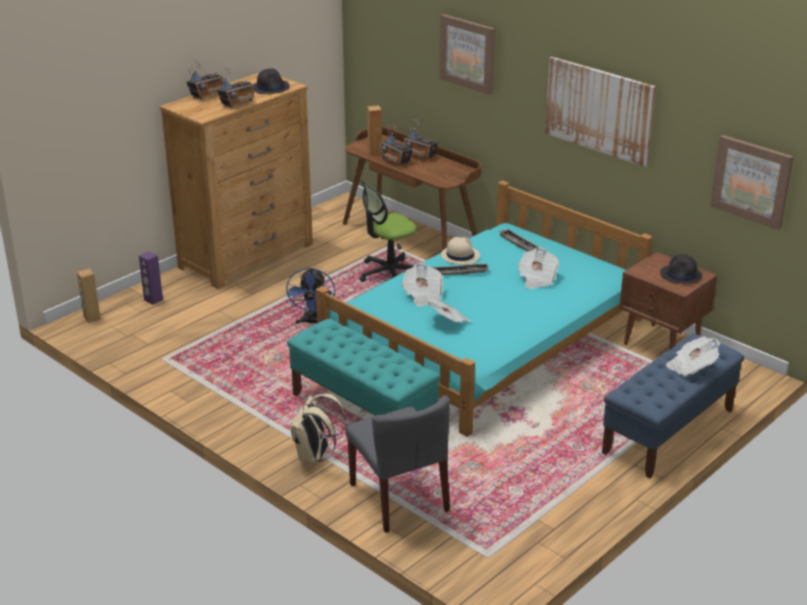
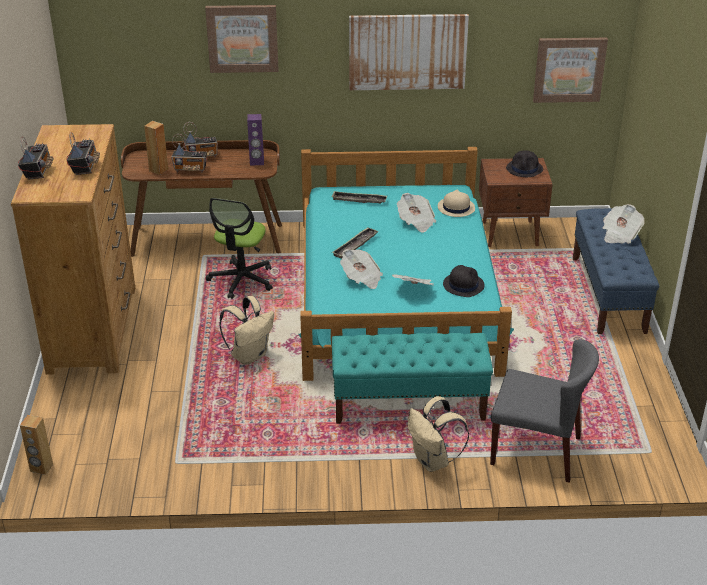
camera: 45 degrees left, 5 degrees up
(153, 300) = (73, 416): purple speaker -> purple speaker (257, 162)
(271, 87) = (84, 139): black hat -> black hat (463, 285)
(312, 322) = (249, 355): blue fan -> beige backpack
(460, 255) = (332, 231): beige hat -> beige hat (455, 208)

